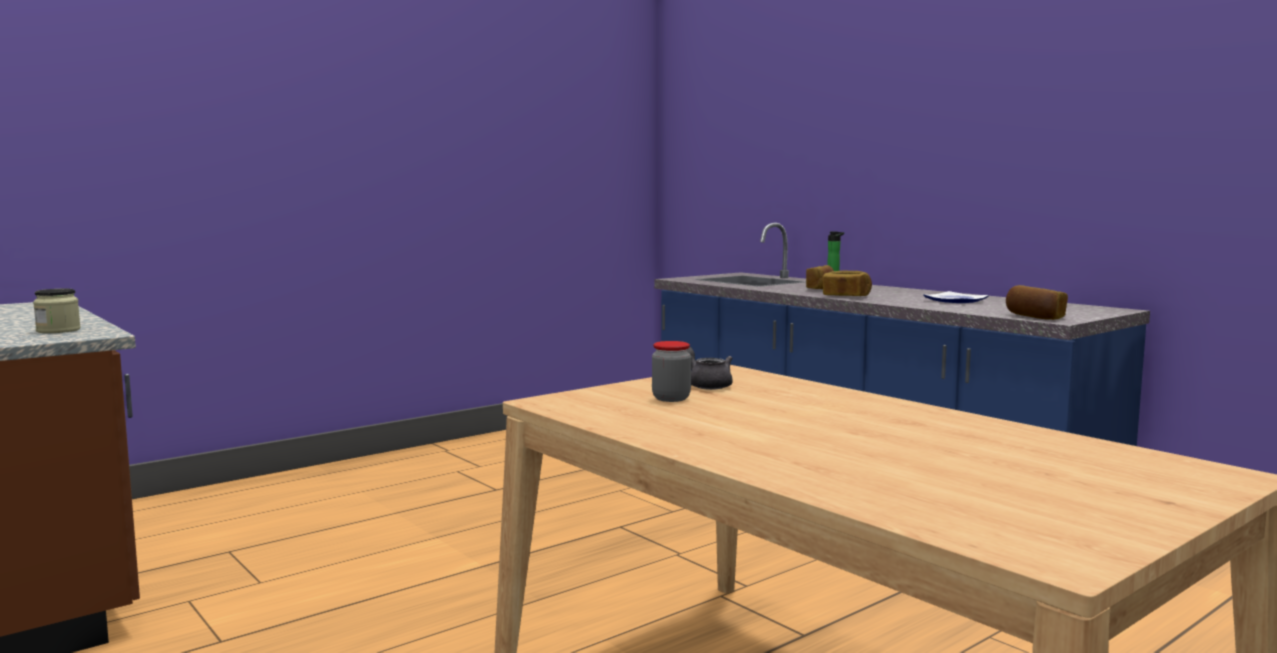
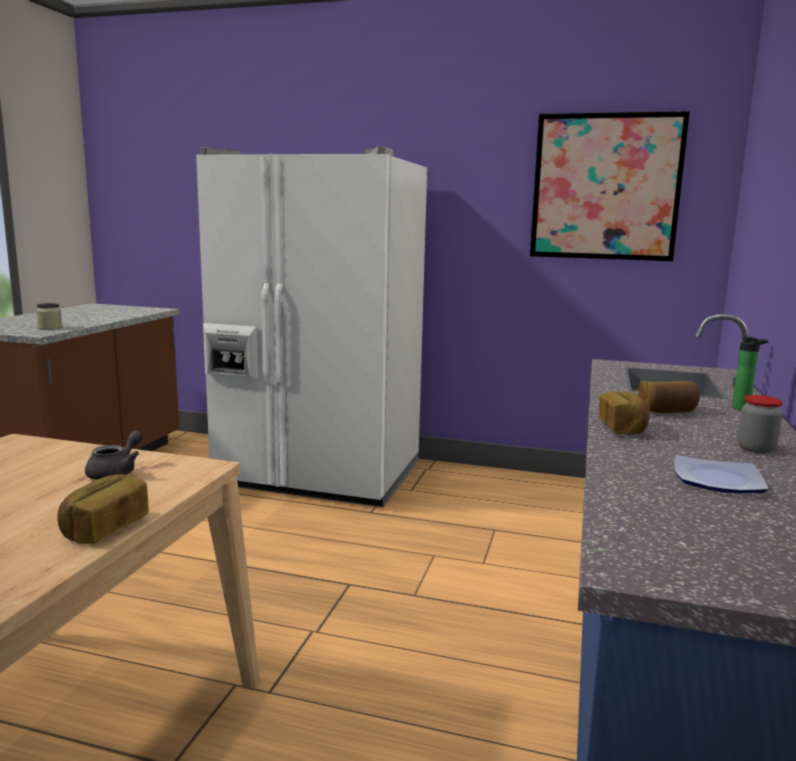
camera: 55 degrees right, 5 degrees up
(360, 487) = (320, 474): none -> white fridge
(568, 125) = (605, 187): none -> picture
(671, 398) = (42, 472): jar -> jar (756, 449)
(1034, 317) = (635, 548): bread -> bread (104, 528)

